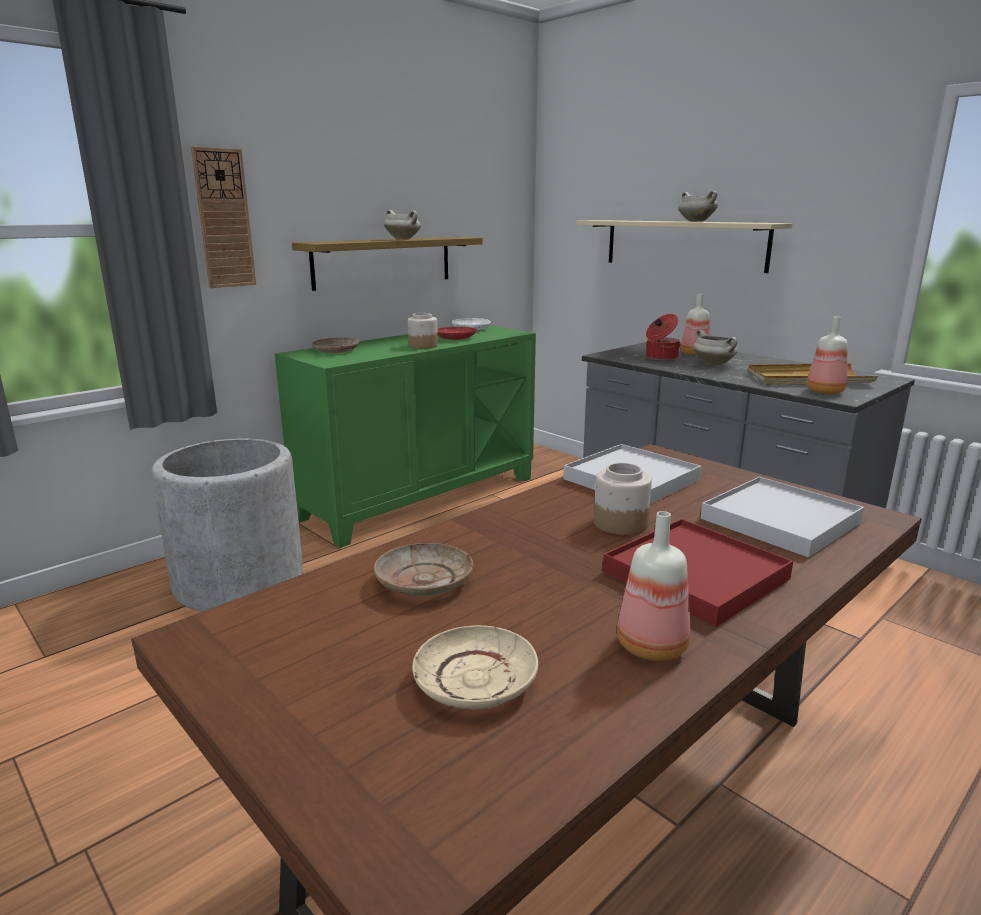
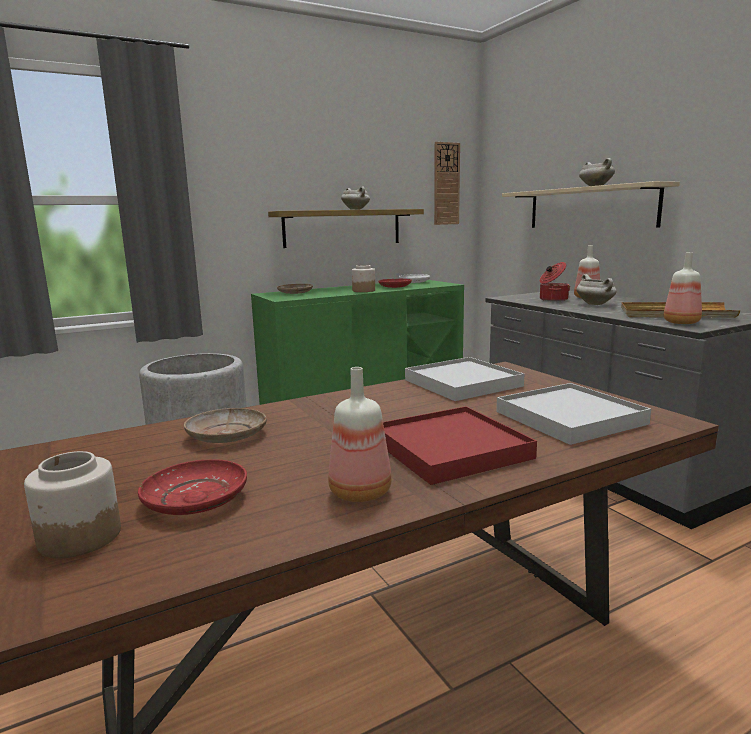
camera: 15 degrees right, 5 degrees down
(224, 219) = (216, 193): wall clock -> wall clock (446, 184)
(476, 681) = (196, 499): beige plate -> red plate
(619, 523) = (421, 410): jar -> jar (79, 537)

